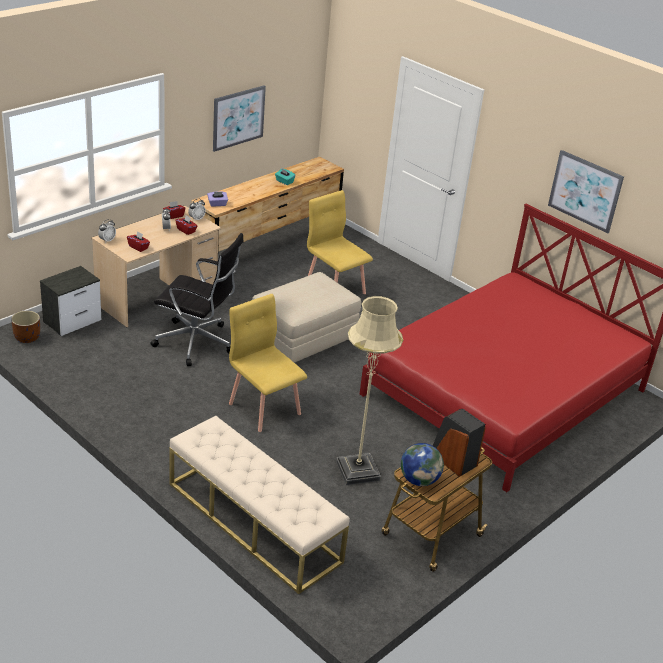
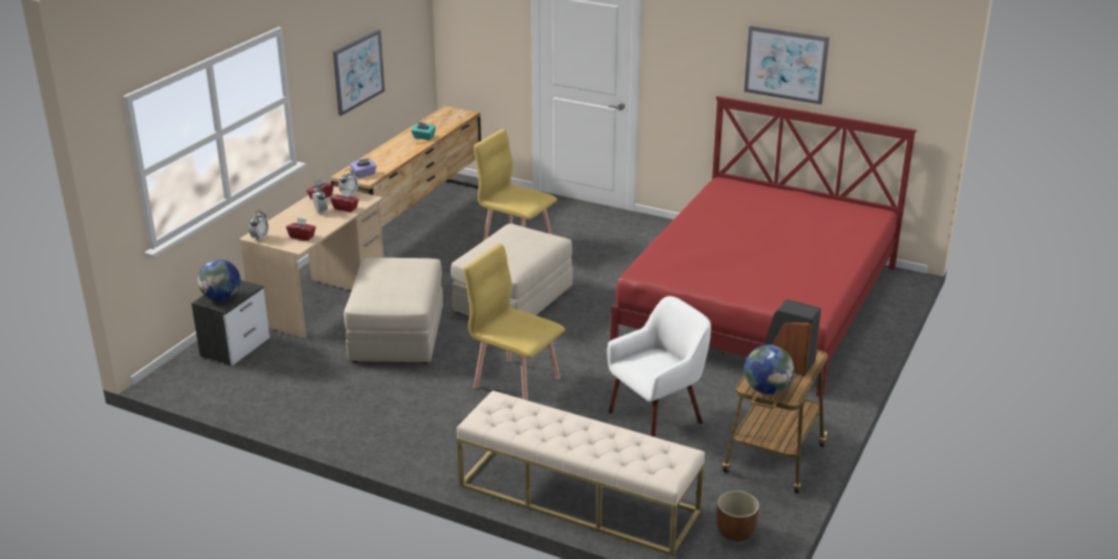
camera: 15 degrees left, 5 degrees down
(27, 337) = (191, 377): brown planter -> brown planter (735, 531)
(63, 282) = (222, 298): none -> globe
(197, 343) = (397, 335): black office chair -> beige ottoman
(357, 471) = (657, 417): beige floor lamp -> white armchair

